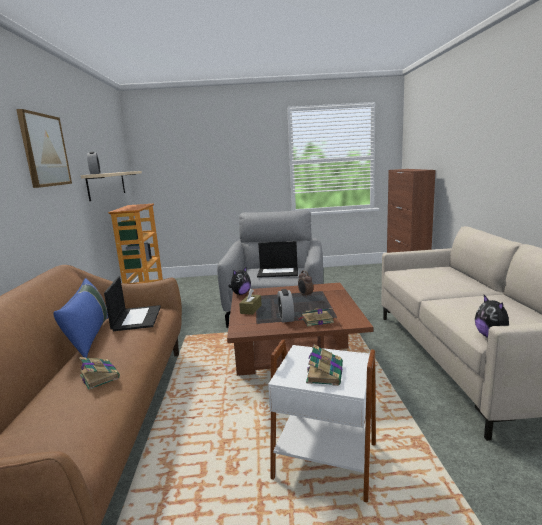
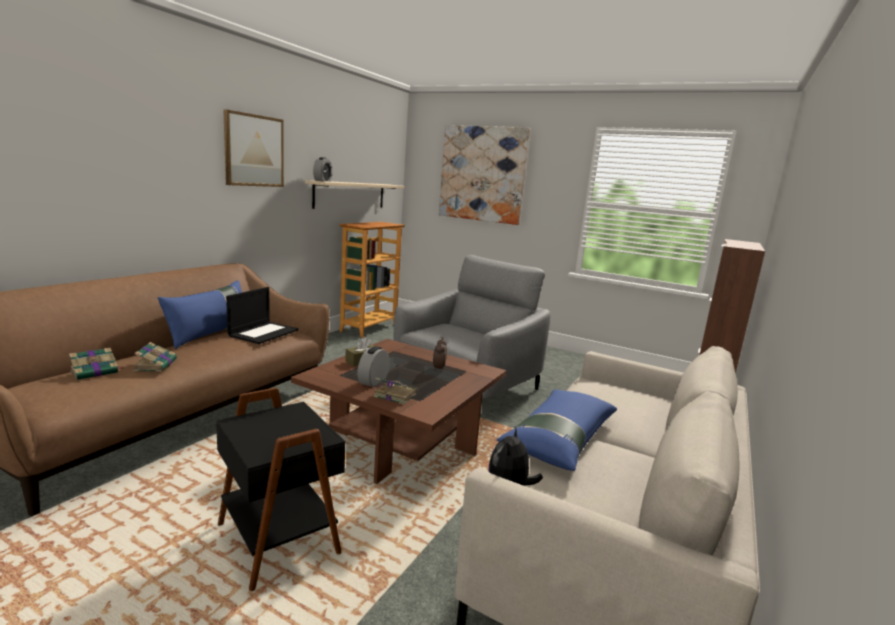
camera: 30 degrees right, 0 degrees up
(204, 152) = (482, 174): none -> picture
(241, 294) = (385, 344): plush toy -> none
(278, 272) = (465, 337): laptop -> none
(325, 373) = (270, 434): book -> book (96, 372)
(325, 459) = (280, 538): white side table -> black side table
(452, 302) = (559, 438): none -> blue pillow

